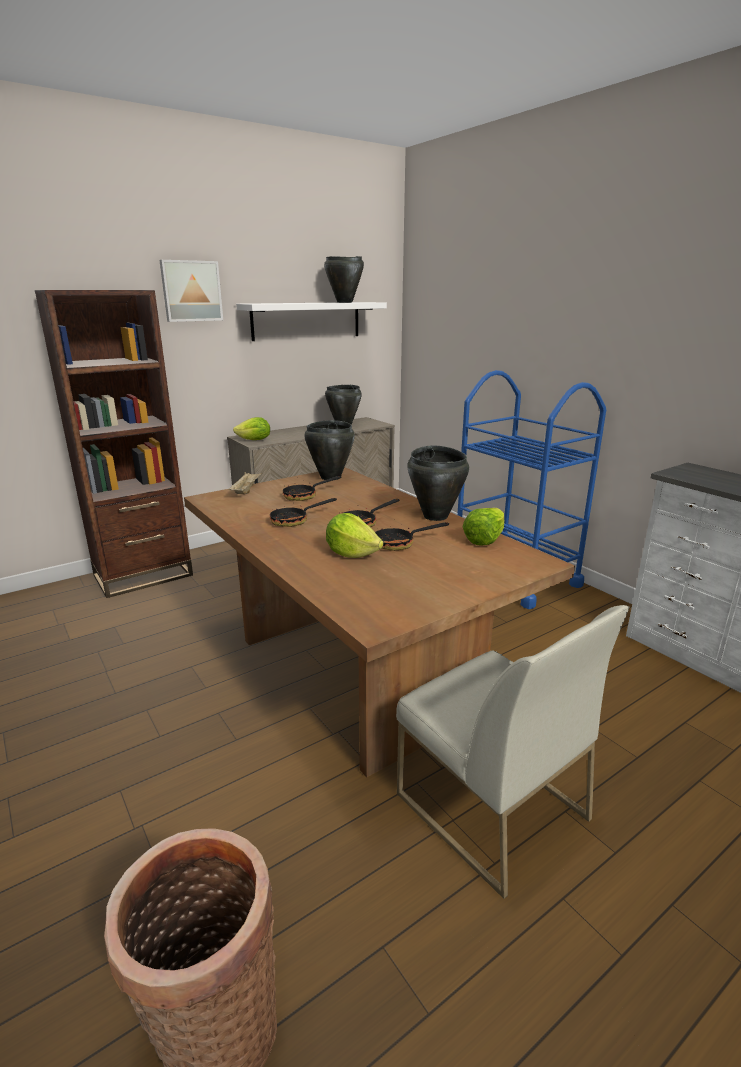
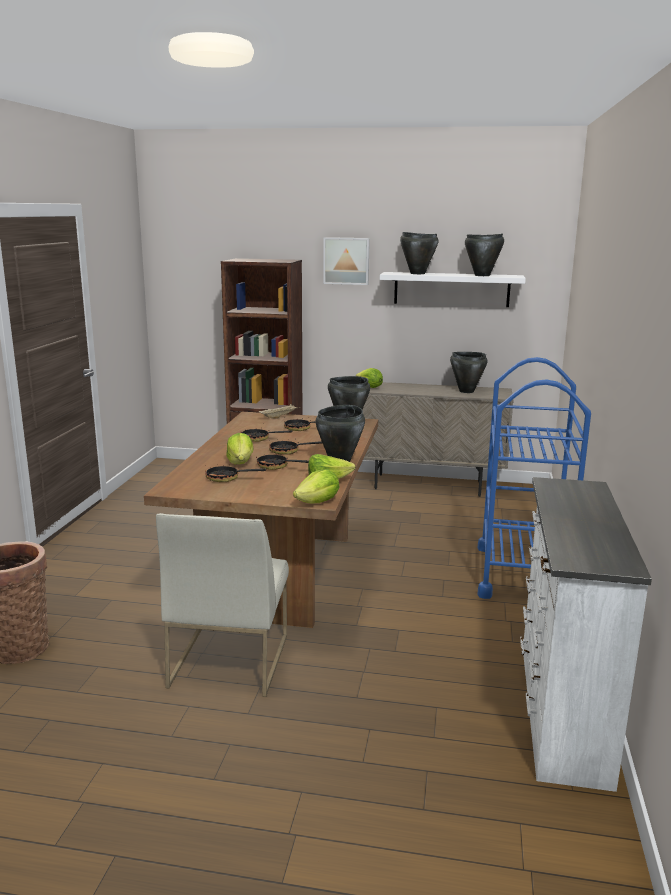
camera: 45 degrees right, 5 degrees down
(281, 303) = (417, 273): none -> black cooking pot
(395, 578) = (227, 478): none -> frying pan
(542, 564) = (318, 502): none -> lettuce

